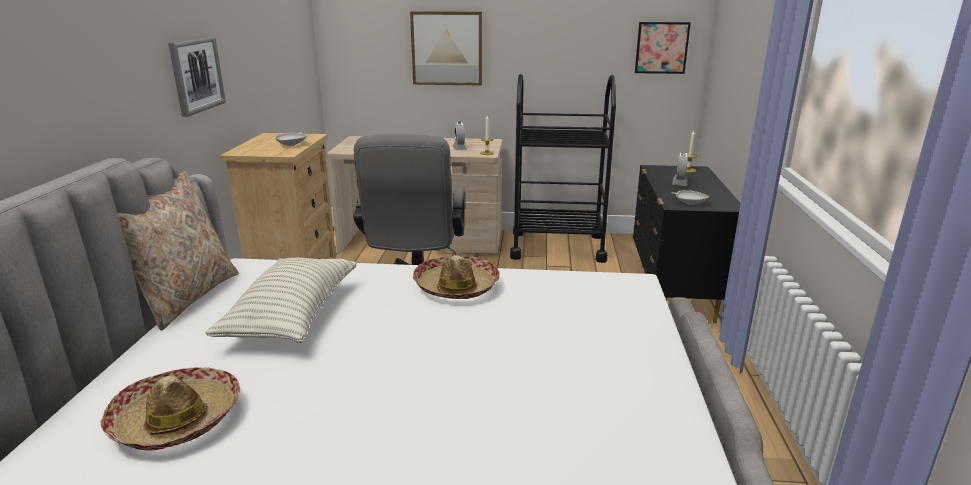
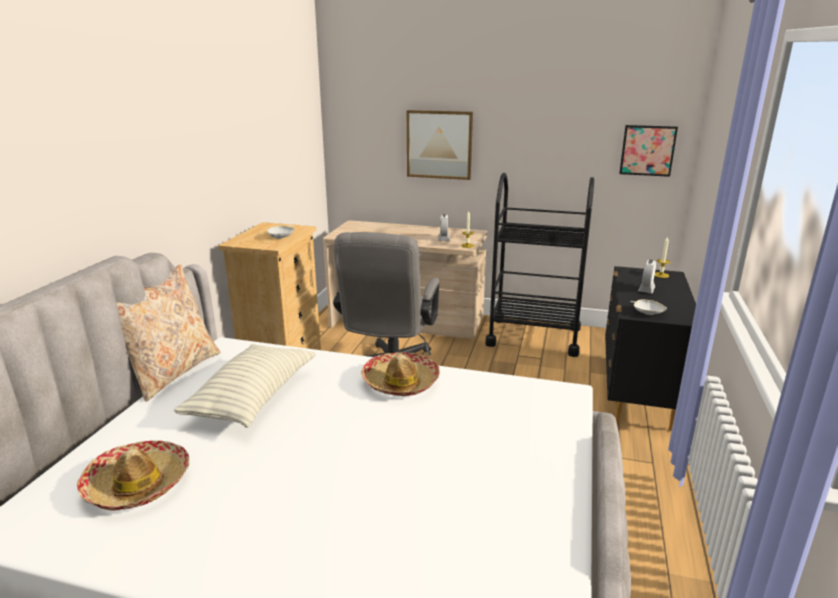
camera: 10 degrees right, 0 degrees up
(196, 75) = (201, 177): picture -> none

